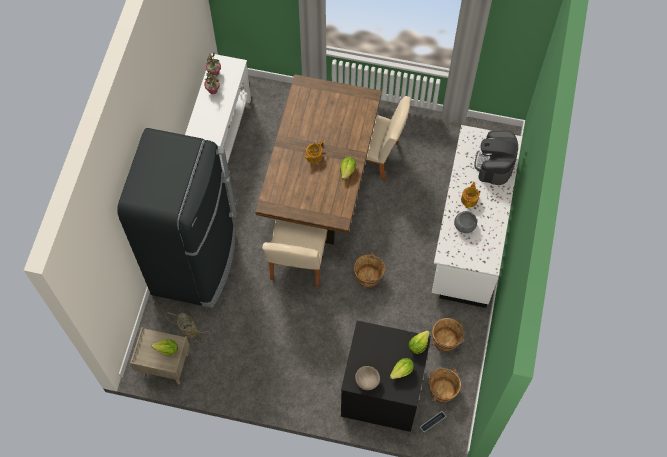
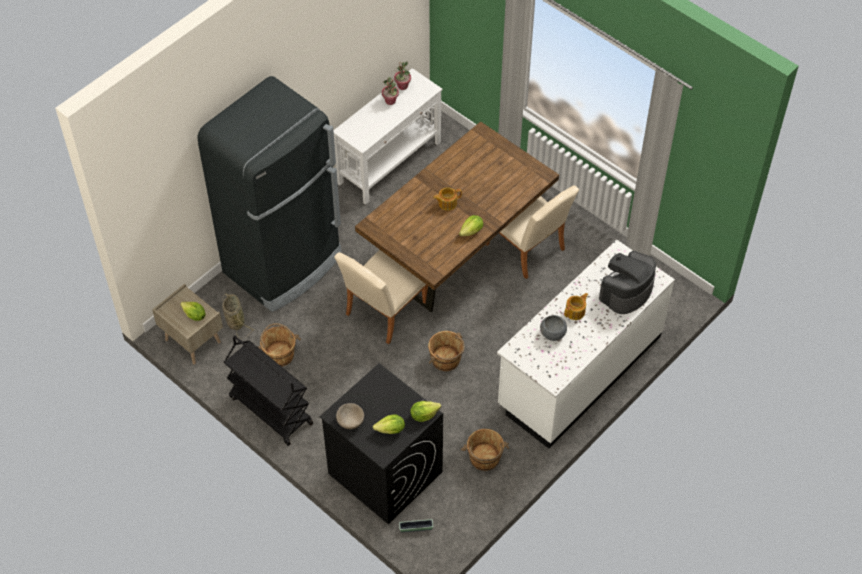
camera: 30 degrees right, 10 degrees down
(264, 389) = (270, 410): none -> black cart
(442, 390) = (448, 502): brown bucket -> brown bucket (279, 354)

